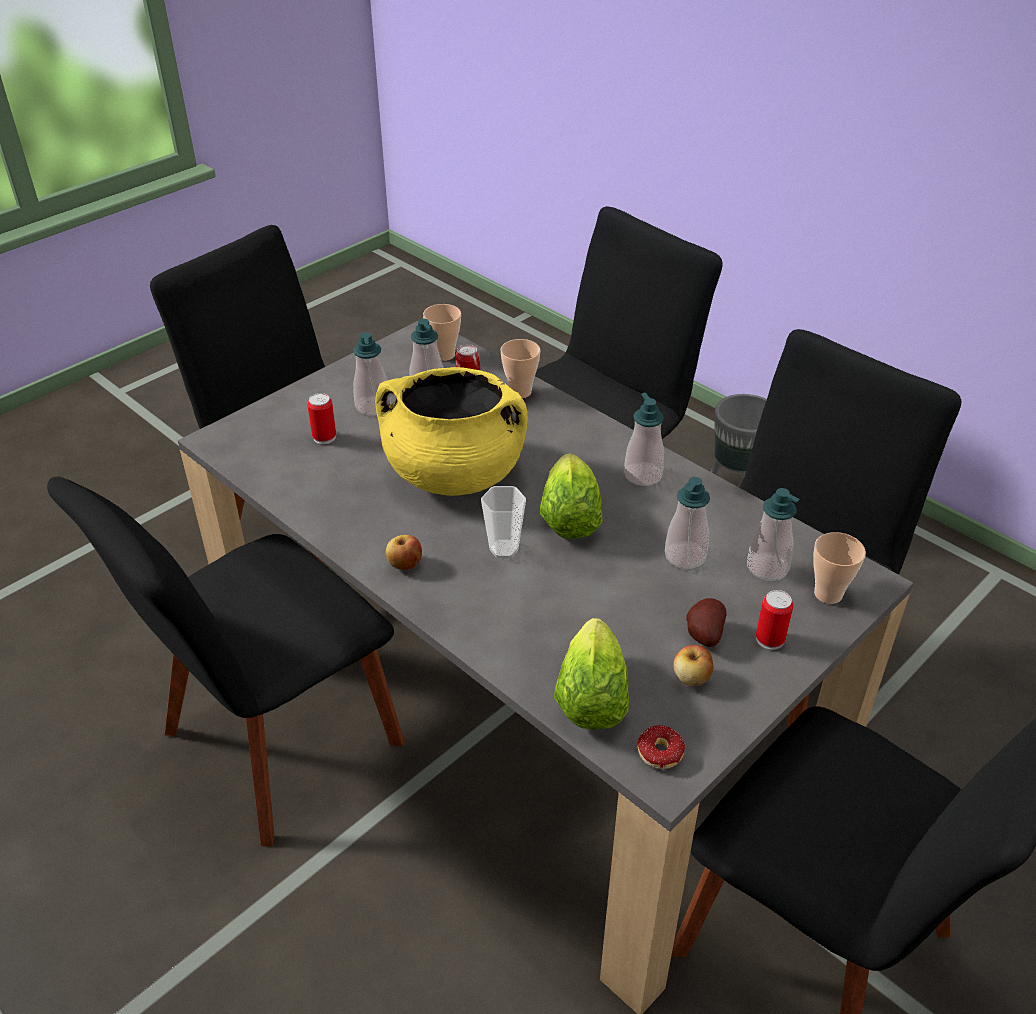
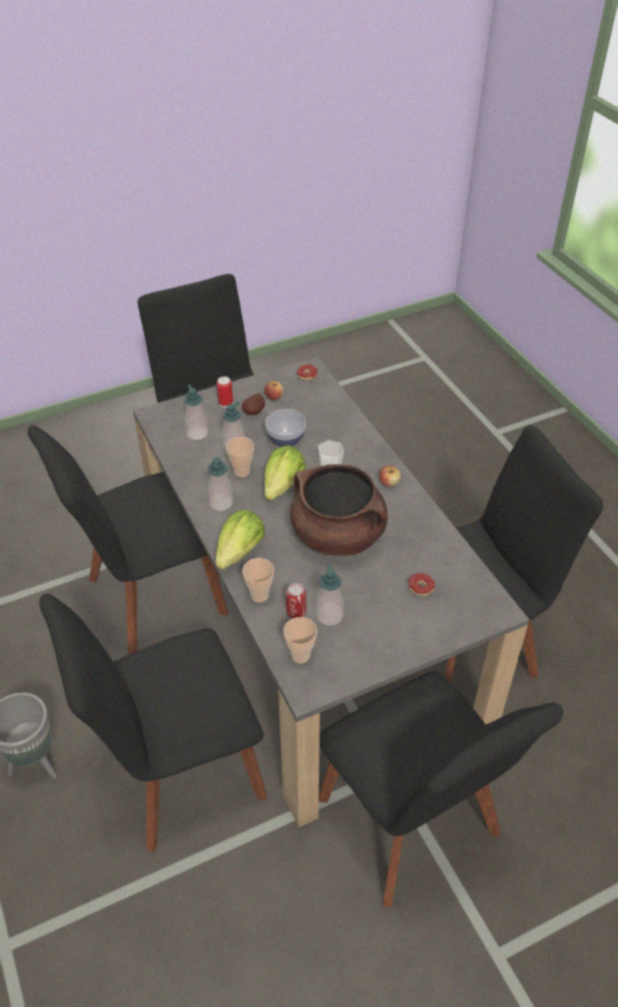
camera: 160 degrees left, 5 degrees up
(324, 437) = (418, 591): can -> donut
(373, 406) = (376, 612): soap dispenser -> none
(454, 474) = (338, 535): yellow cooking pot -> brown cooking pot
(591, 699) = (324, 400): lettuce -> lettuce (240, 552)
(612, 595) = (285, 440): none -> bowl
(828, 594) = (179, 414): cup -> cup (241, 472)

